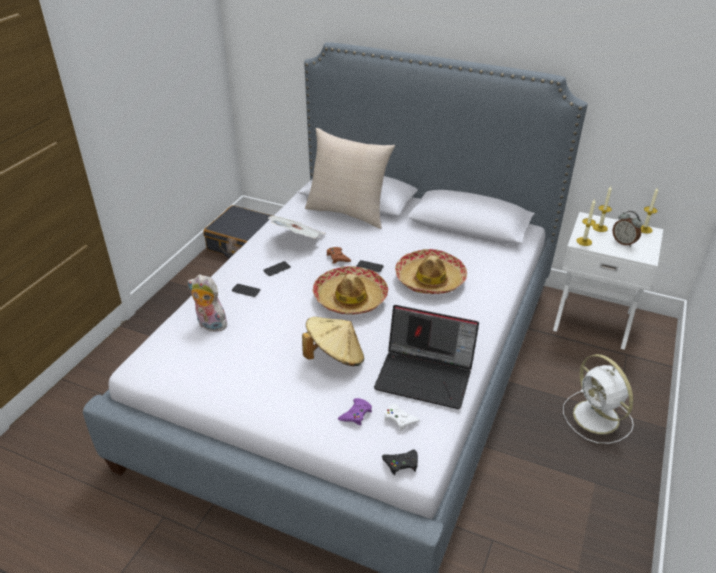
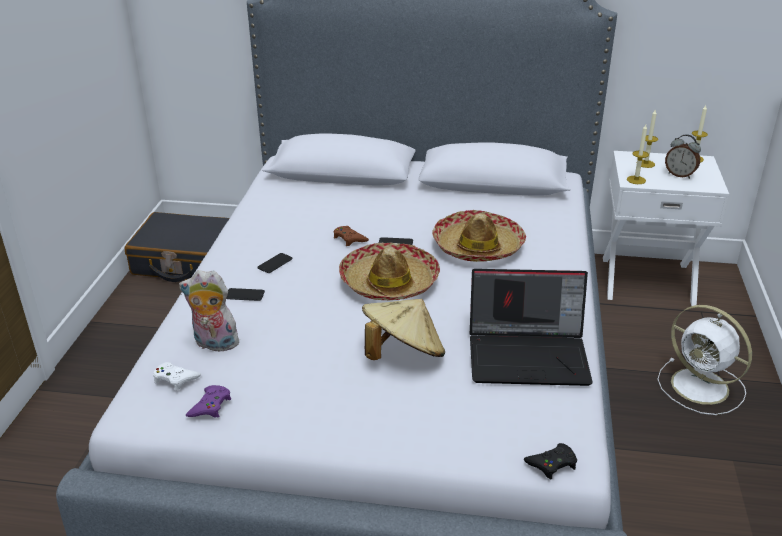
camera: 15 degrees left, 5 degrees down
(299, 240) = (288, 226): newspaper -> none
(348, 212) = (337, 187): beige pillow -> none
(356, 414) = (465, 416): purple game controller -> purple game controller (210, 406)
(400, 419) = (523, 411): white game controller -> white game controller (175, 379)

